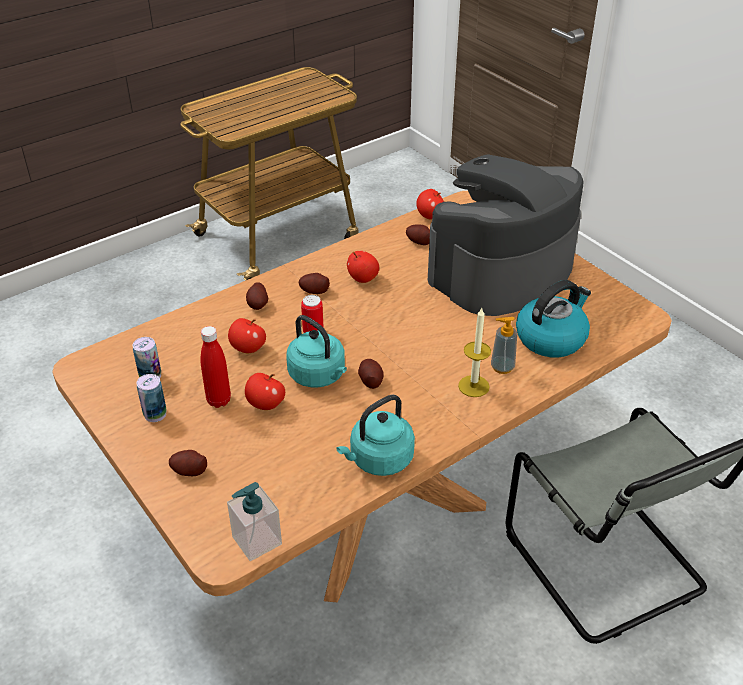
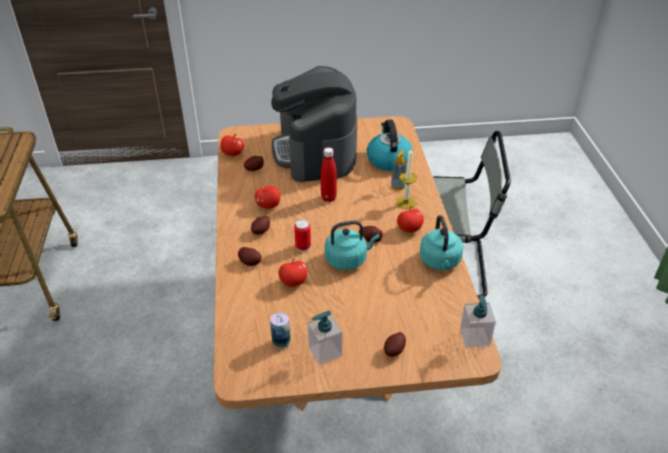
camera: 60 degrees left, 0 degrees up
(155, 414) = (325, 352): can -> soap dispenser
(219, 400) = (335, 314): red bottle -> red bottle (328, 198)
(265, 404) = (356, 293): apple -> apple (409, 229)

